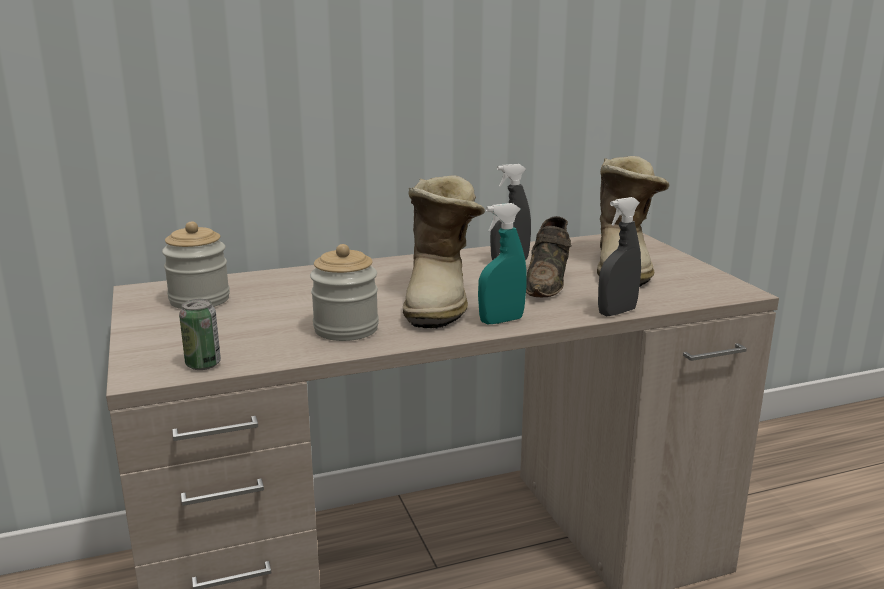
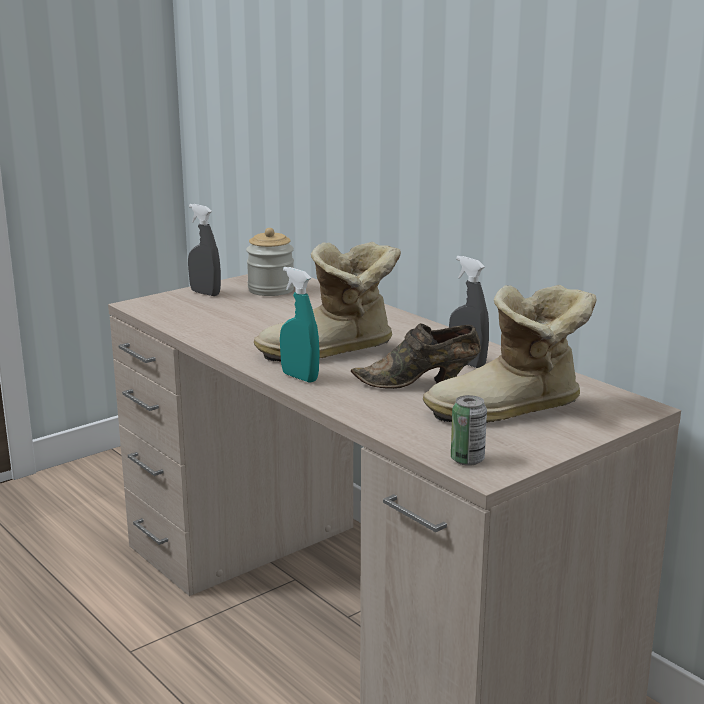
camera: 70 degrees right, 0 degrees up
(203, 364) = (160, 313): can -> can (467, 459)
(346, 329) = (244, 335): jar -> none
(617, 312) = (358, 417): grey spray bottle -> grey spray bottle (205, 293)

